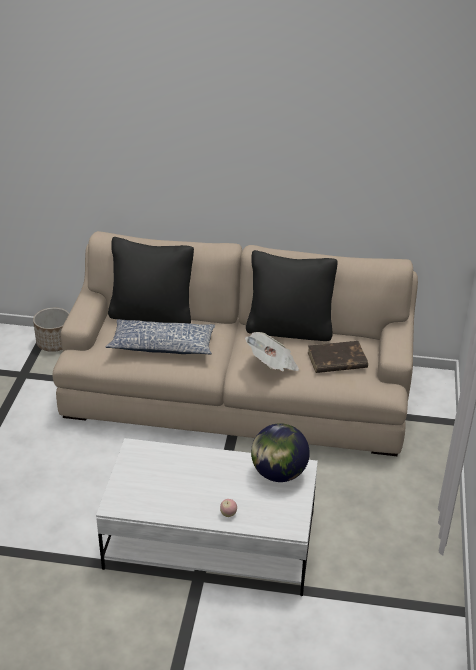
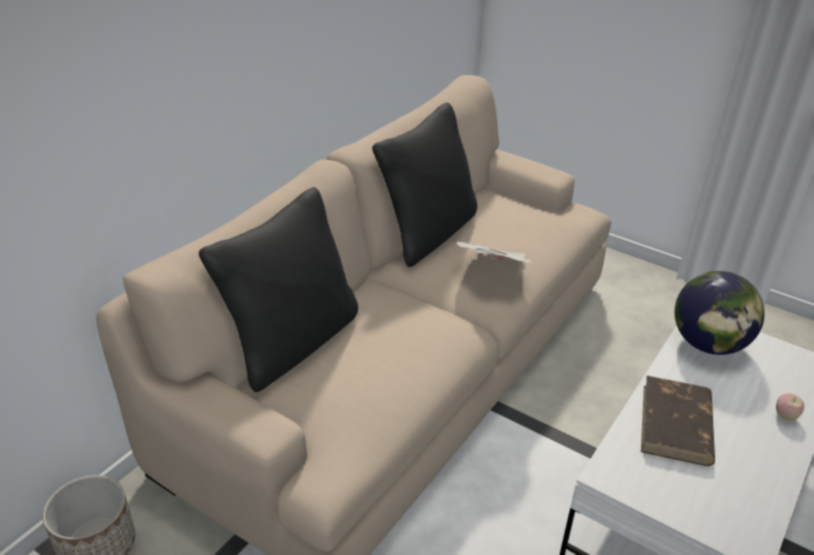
camera: 65 degrees left, 0 degrees up
(162, 345) = (381, 356): pillow -> none
(336, 360) = (517, 221): brown book -> brown book (676, 425)

